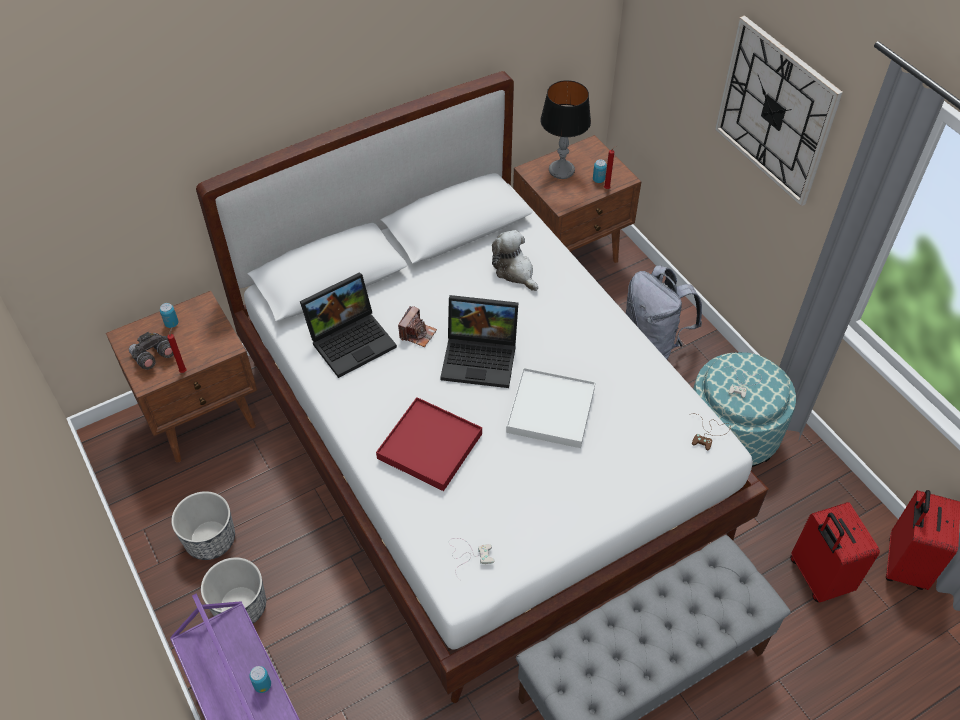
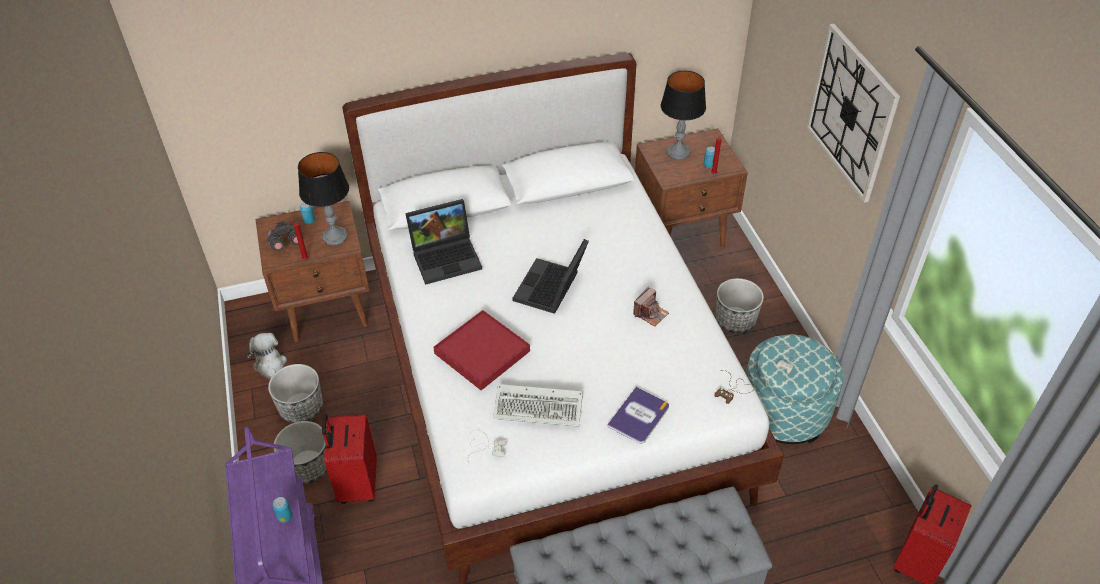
camera: 15 degrees right, 5 degrees down
(208, 337) = (335, 236): none -> table lamp
(417, 333) = (503, 261): camera -> camera (650, 313)
(481, 357) = (551, 290): laptop -> laptop turned 90 degrees clockwise
(514, 497) = (540, 407): none -> keyboard
(515, 271) = (605, 226): plush toy -> plush toy (270, 366)
(551, 410) = (597, 343): white tray -> none
(621, 484) = (639, 416): none -> book
(653, 342) = (735, 320): grey backpack -> planter
(817, 577) = (827, 554): red suitcase -> red suitcase (357, 484)

